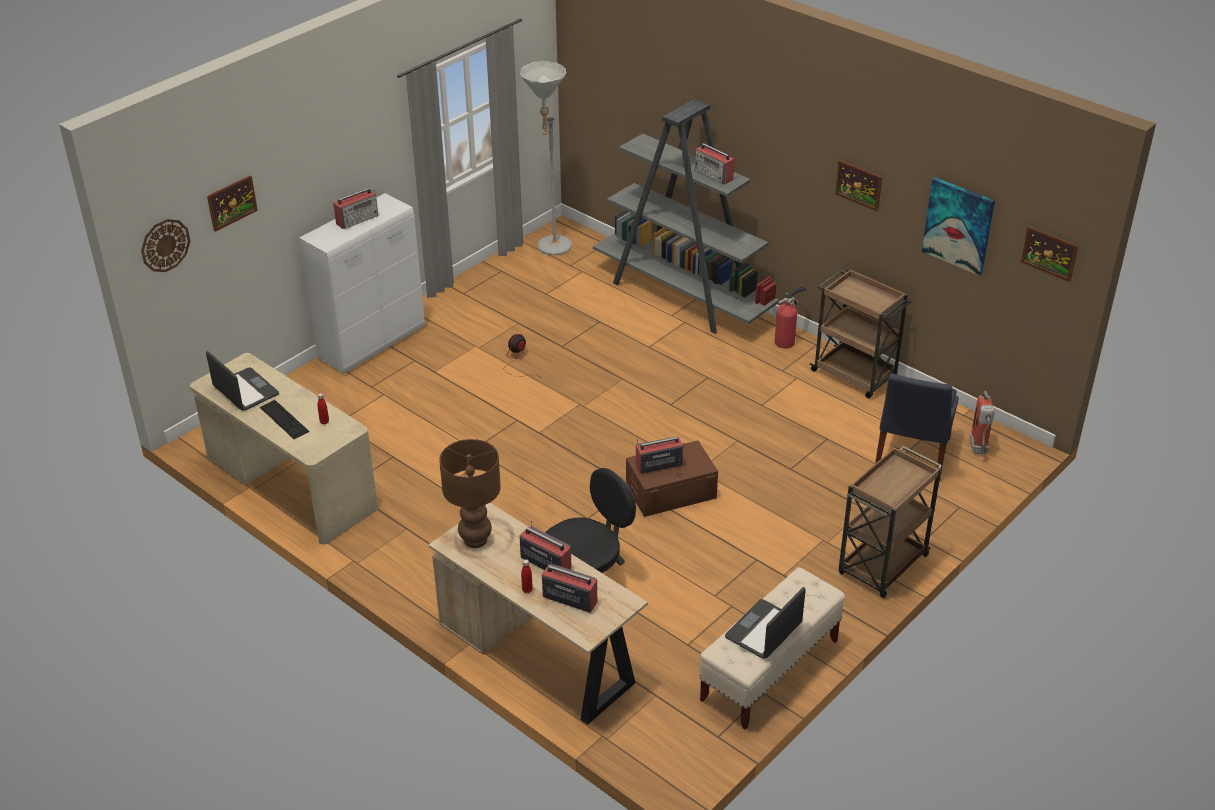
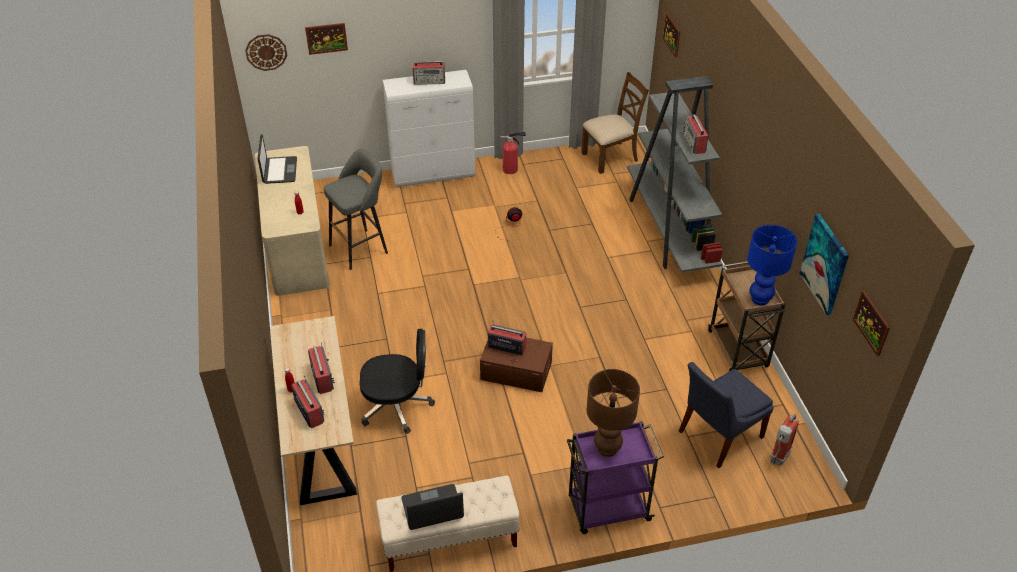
camera: 35 degrees right, 5 degrees up
(284, 419) = (280, 200): keyboard -> none
(372, 452) = (361, 248): none -> grey stool
(475, 539) = (299, 338): brown table lamp -> brown table lamp (607, 448)
(550, 250) = (610, 157): grey floor lamp -> brown chair
(786, 341) = (711, 299): fire extinguisher -> fire extinguisher (512, 169)
(858, 185) = (779, 195): picture -> picture (672, 35)
(879, 301) = (760, 299): none -> blue table lamp
(882, 566) = (607, 509): brown cart -> purple cart

